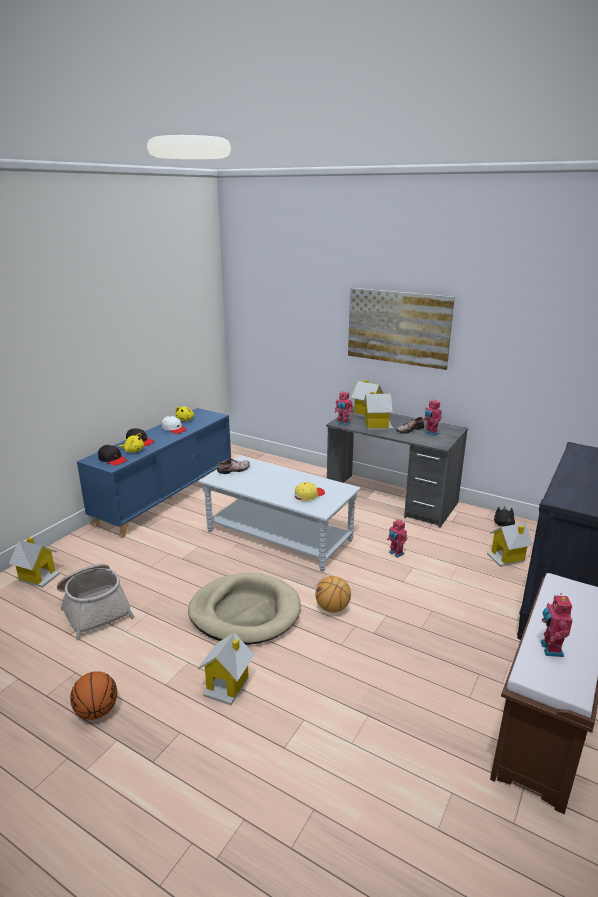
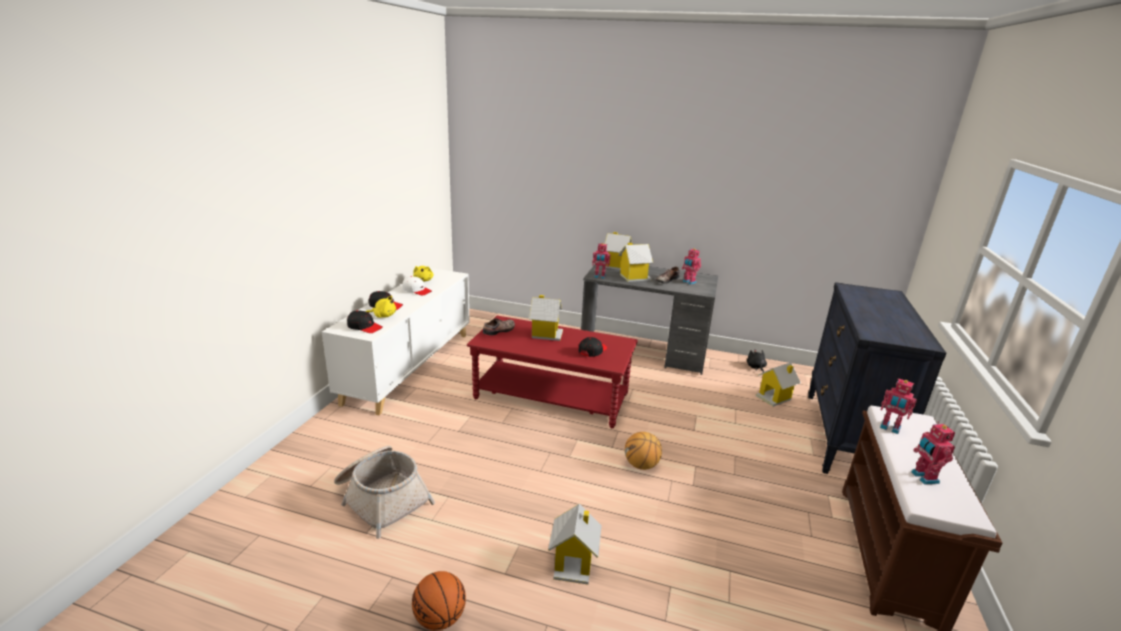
camera: 15 degrees left, 0 degrees up
(38, 576) = (295, 470): toy house -> toy house (545, 334)
(166, 497) = (410, 366): blue cabinet -> white cabinet
(245, 612) = (554, 481): beige dog bed -> none
(279, 536) = (551, 397): grey coffee table -> red coffee table
(309, 495) = (592, 350): yellow cap -> black cap
(395, 553) = (674, 403): toy robot -> toy robot (889, 428)
(398, 327) = (649, 177): picture -> none

